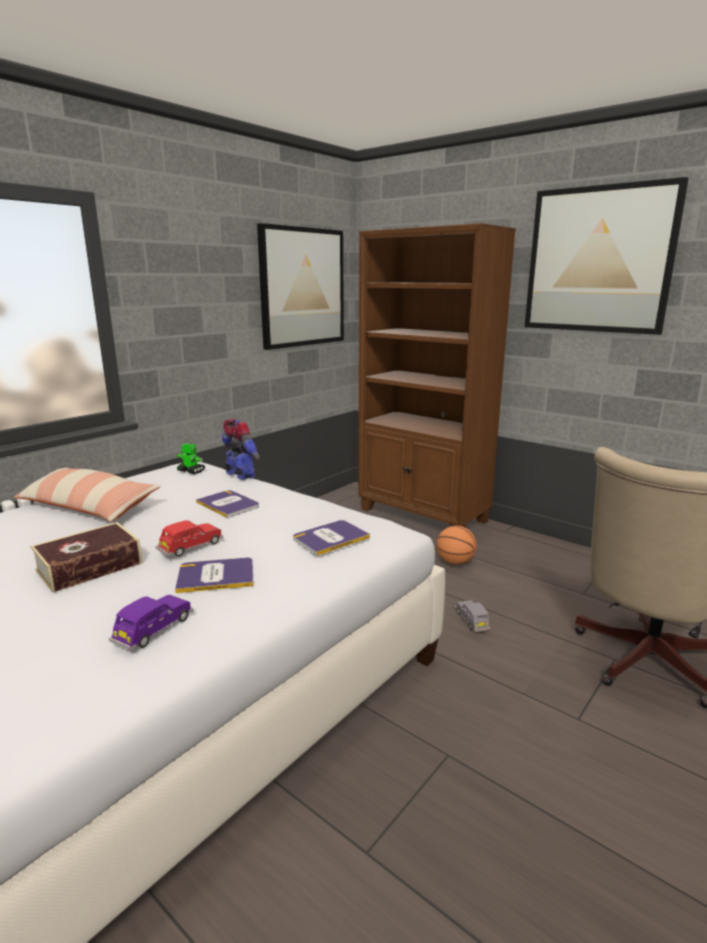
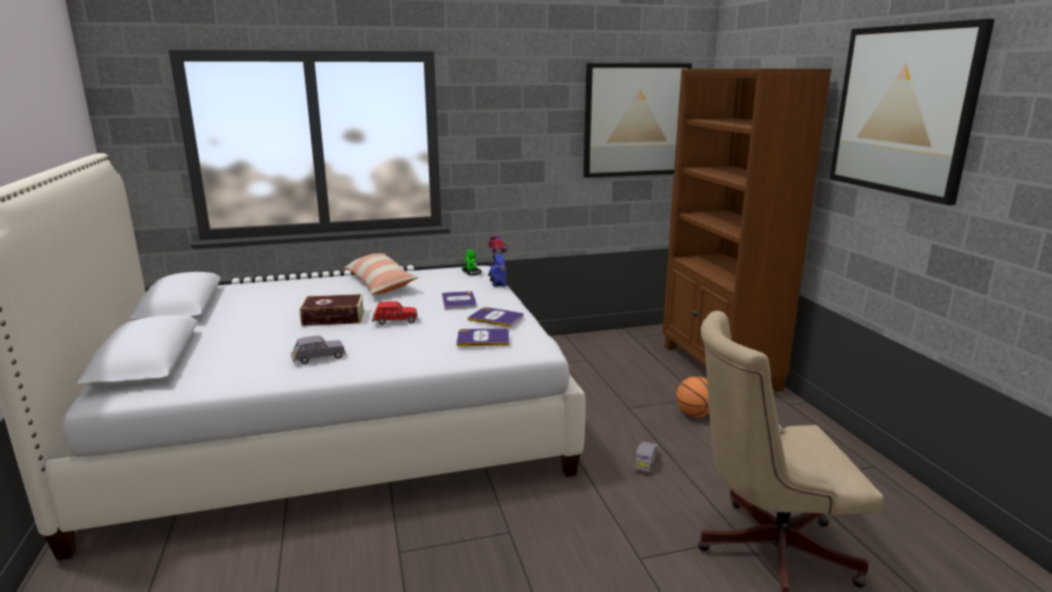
camera: 35 degrees right, 0 degrees up
(153, 631) = (318, 358): purple toy car -> grey toy car
(216, 576) = (386, 341): book -> book (496, 318)

